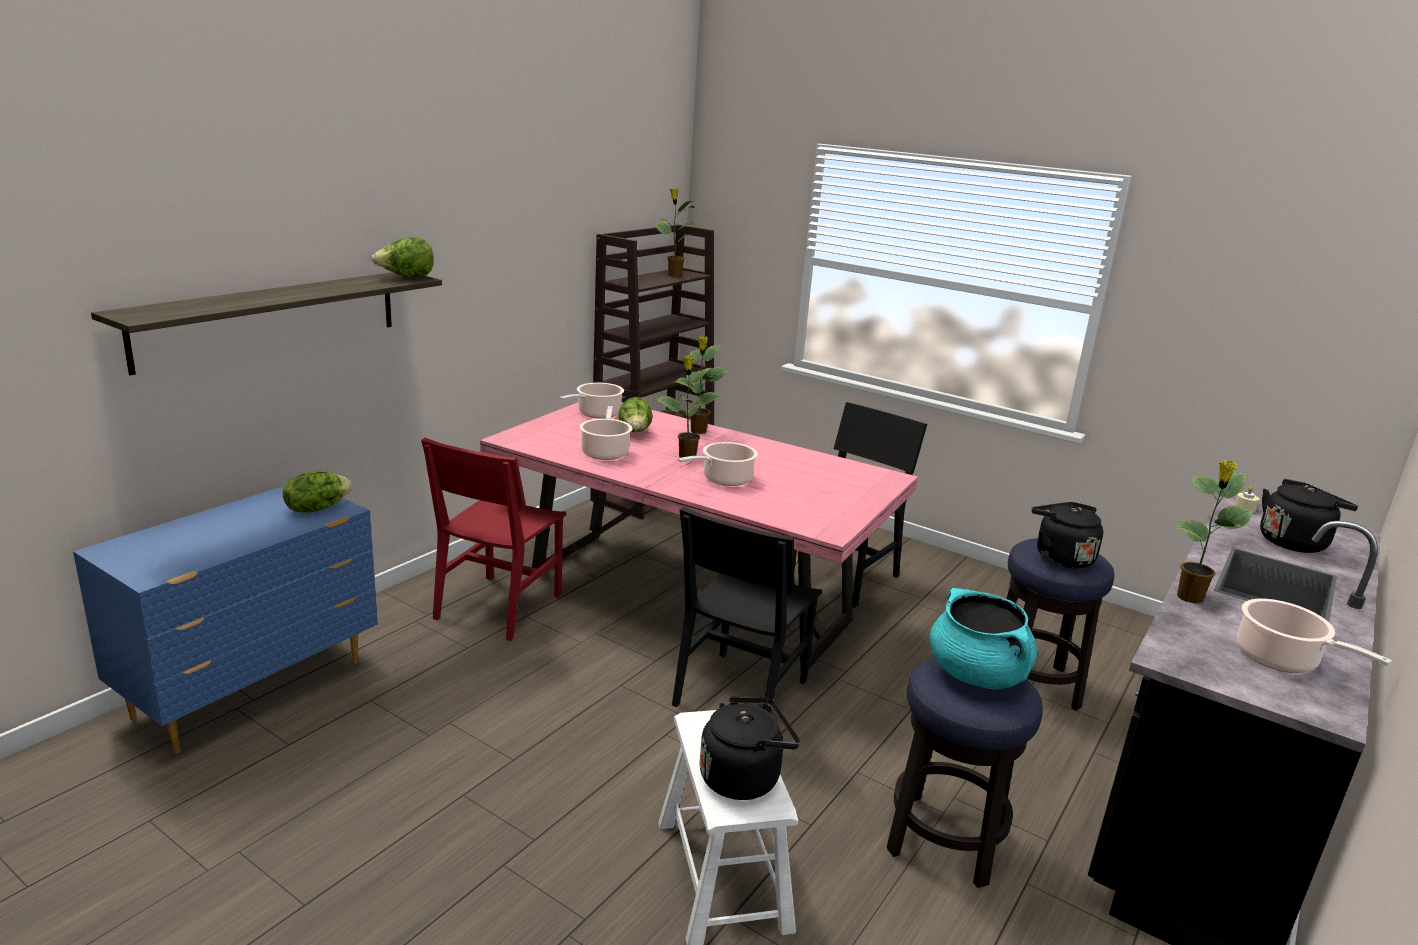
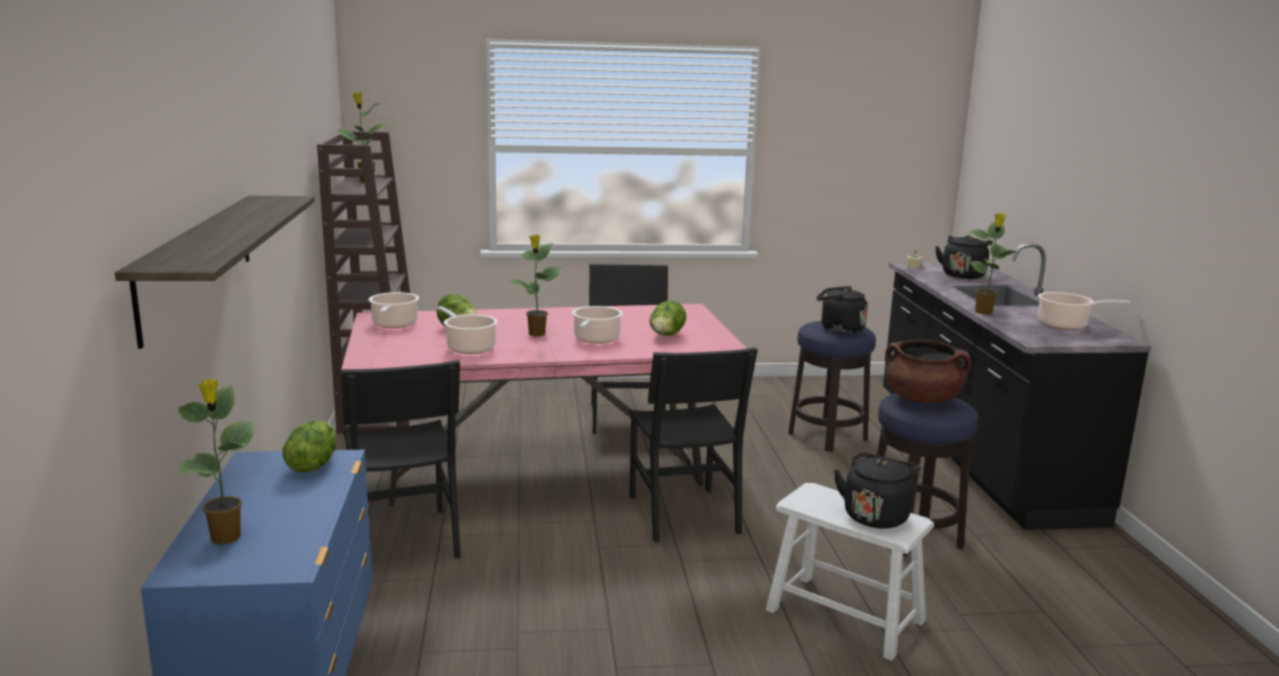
camera: 40 degrees left, 5 degrees down
(406, 277) = (279, 199): lettuce -> lettuce (666, 336)
(498, 606) = (403, 539): red chair -> black chair
(698, 431) = (502, 315): potted plant -> potted plant (226, 538)
(977, 675) = (922, 399): turquoise cooking pot -> brown cooking pot

